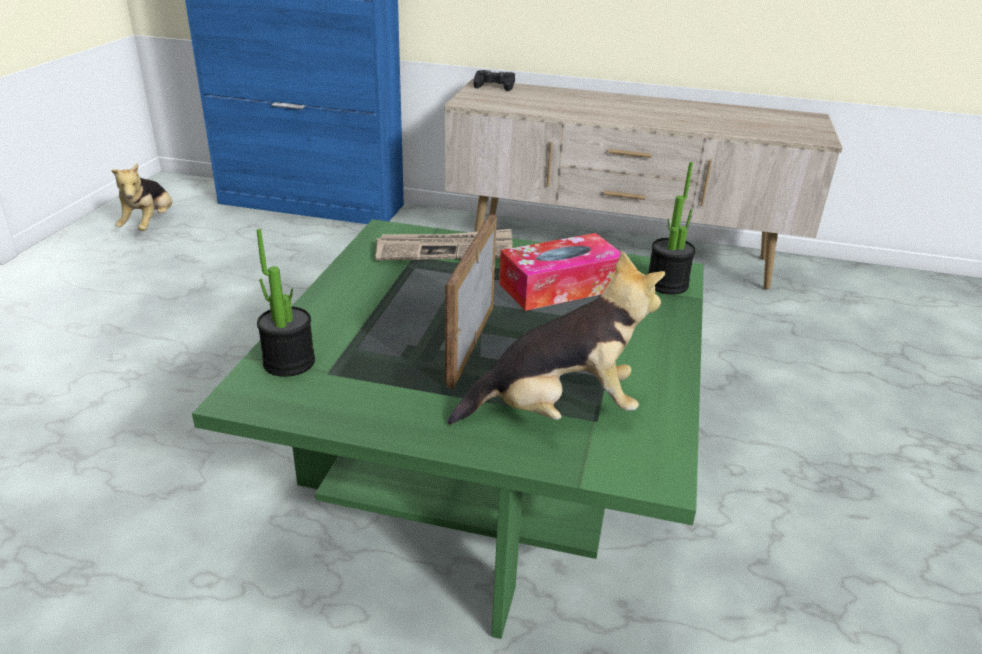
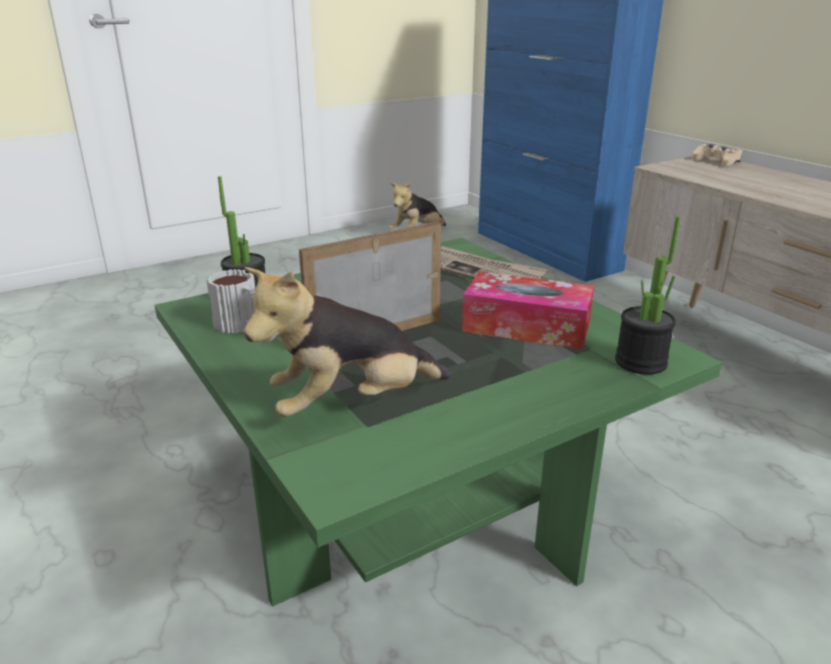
camera: 45 degrees right, 5 degrees down
(339, 391) = (242, 326): none -> mug
(494, 86) = (716, 161): black game controller -> beige game controller
(558, 410) = (351, 404): plush toy -> plush toy turned 120 degrees clockwise

